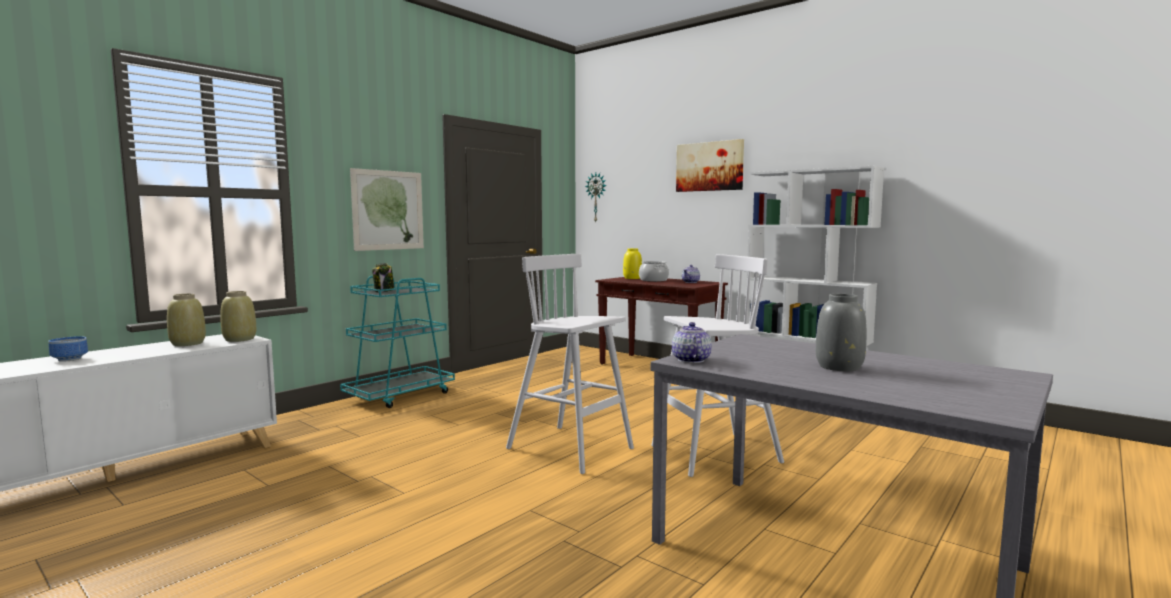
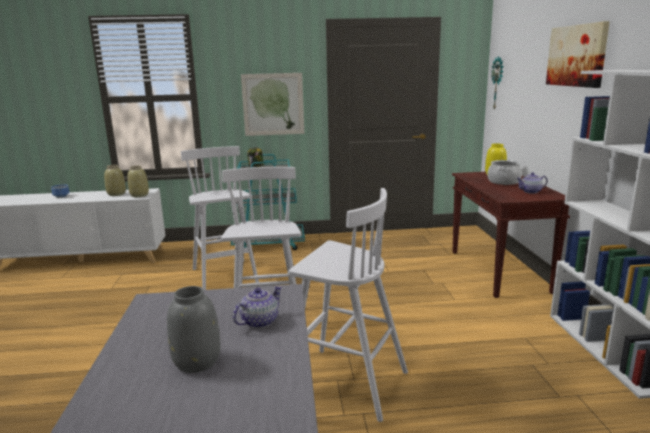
camera: 45 degrees right, 10 degrees up
(419, 431) = (225, 277): none -> white stool
(690, 360) = (154, 303): teapot -> teapot (259, 321)

